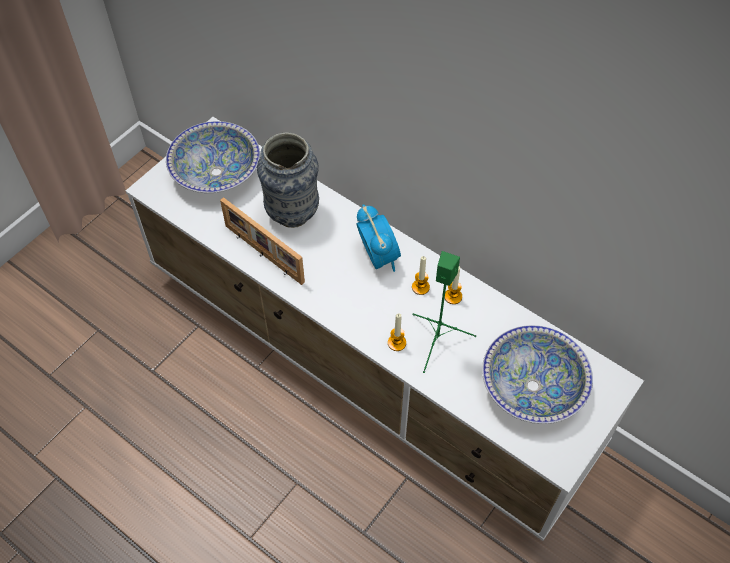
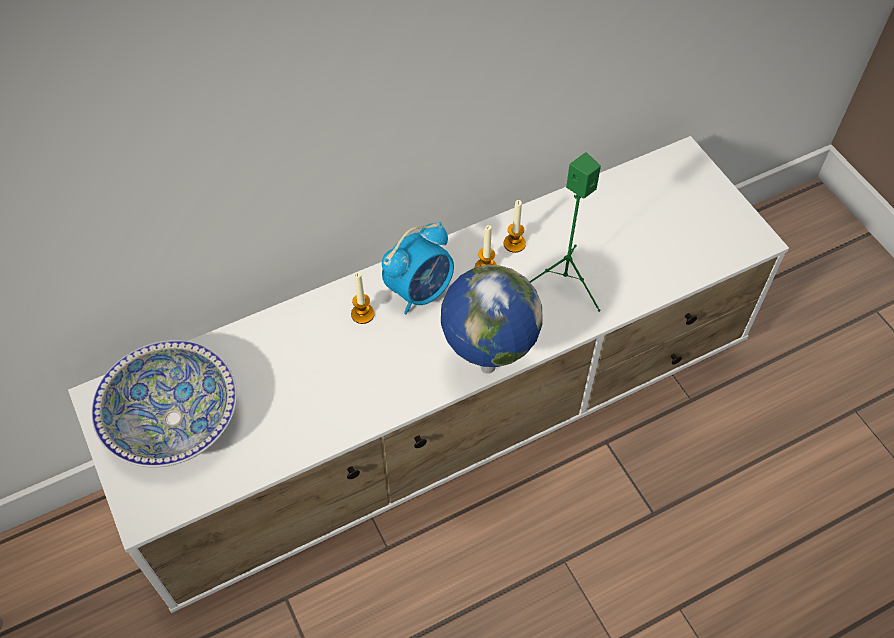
camera: 65 degrees left, 0 degrees up
(263, 254) = (346, 411): picture frame -> none
(292, 214) = (301, 355): vase -> none
(337, 318) = (486, 366): none -> globe
(378, 256) = (420, 291): alarm clock -> alarm clock turned 135 degrees clockwise
(397, 343) = (549, 320): candle -> candle (362, 314)
(533, 386) = (659, 223): bowl -> none

